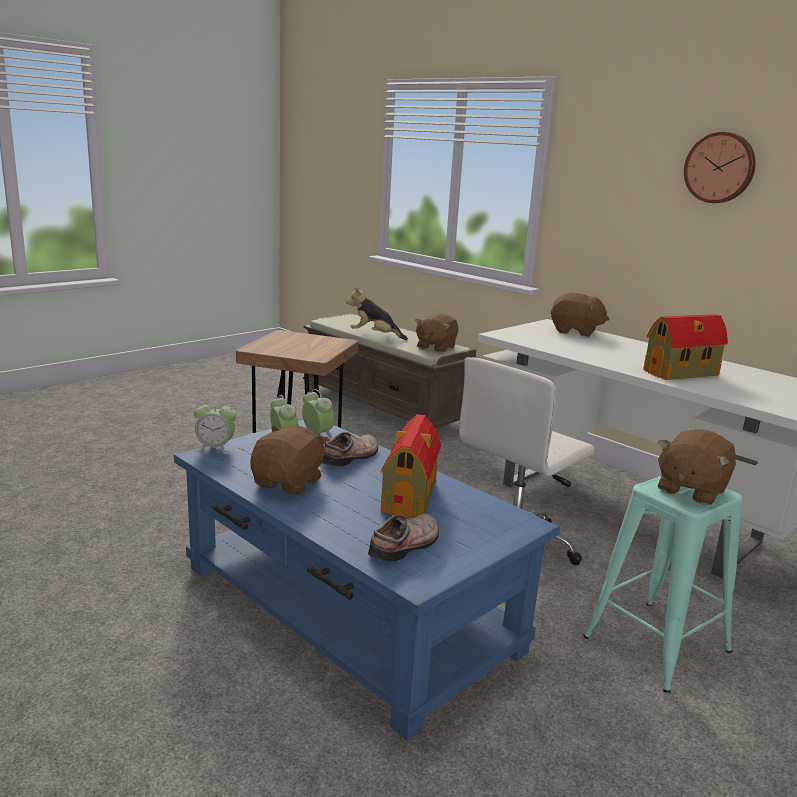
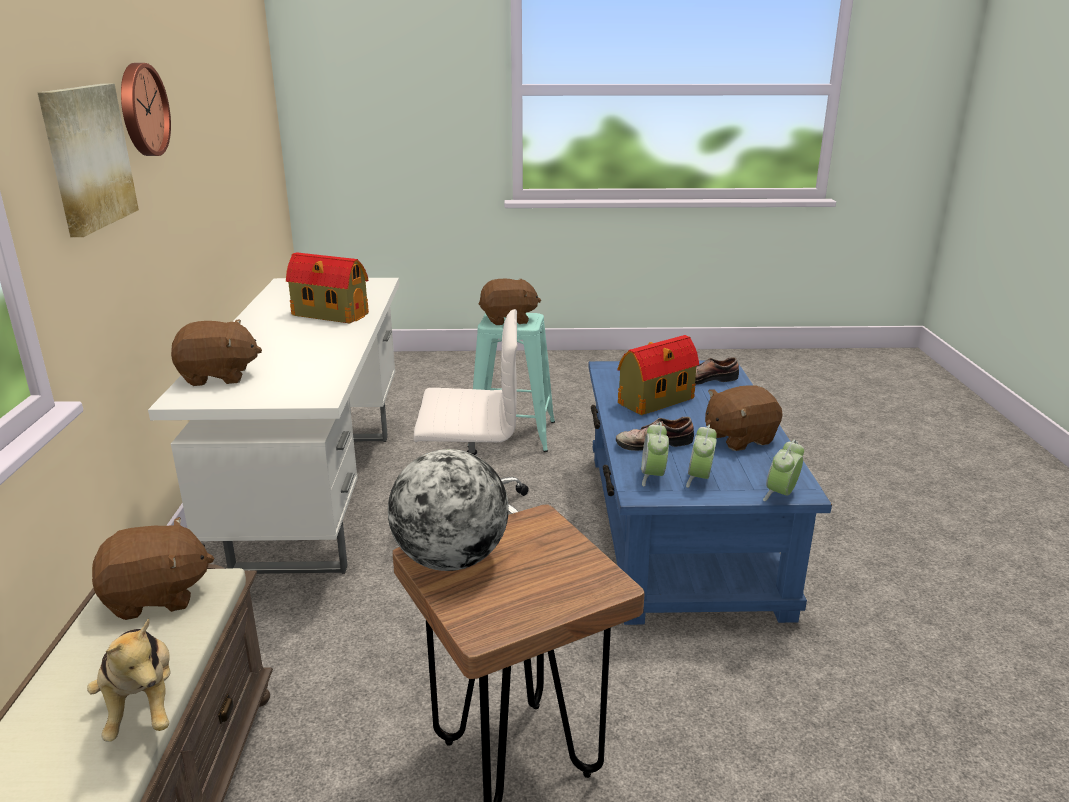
camera: 135 degrees left, 5 degrees up
(215, 449) = (781, 495): alarm clock -> alarm clock turned 105 degrees counterclockwise
(328, 342) = (451, 560): none -> globe
(575, 332) = (218, 376): brown plush toy -> brown plush toy turned 105 degrees clockwise
(626, 182) = (87, 157): none -> picture

